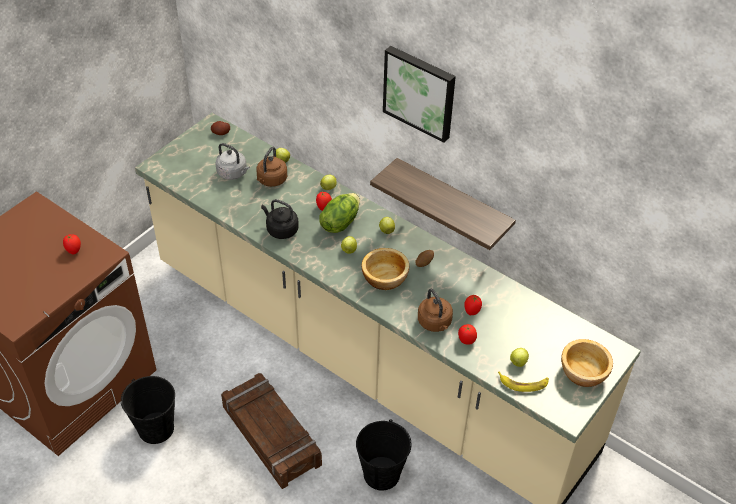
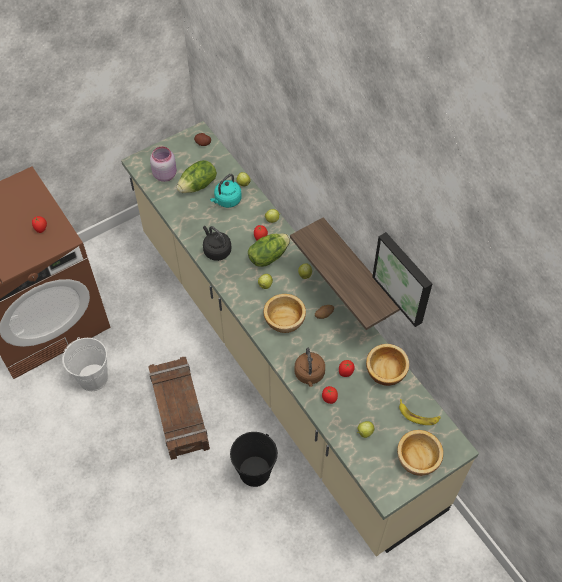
camera: 20 degrees right, 10 degrees up
(156, 428) = (93, 378): black bucket -> white bucket
(191, 170) = (165, 174): none -> pink jar
(233, 173) = (198, 185): grey kettle -> lettuce
(271, 180) = (227, 200): brown kettle -> turquoise kettle
(420, 92) = (339, 175): picture -> picture (404, 278)
(511, 299) = (385, 370): none -> bowl
(523, 383) = (361, 453): banana -> banana (418, 415)

